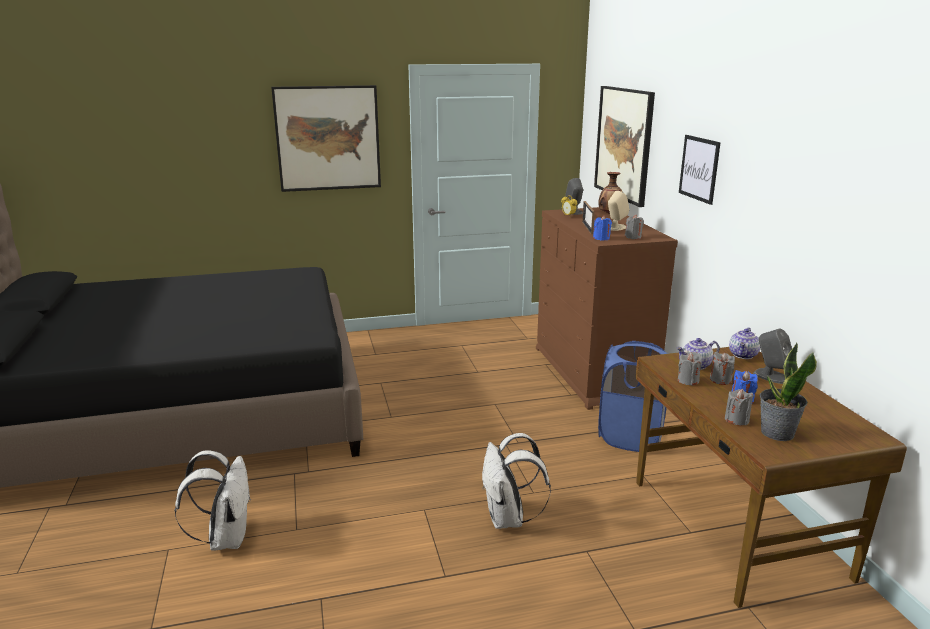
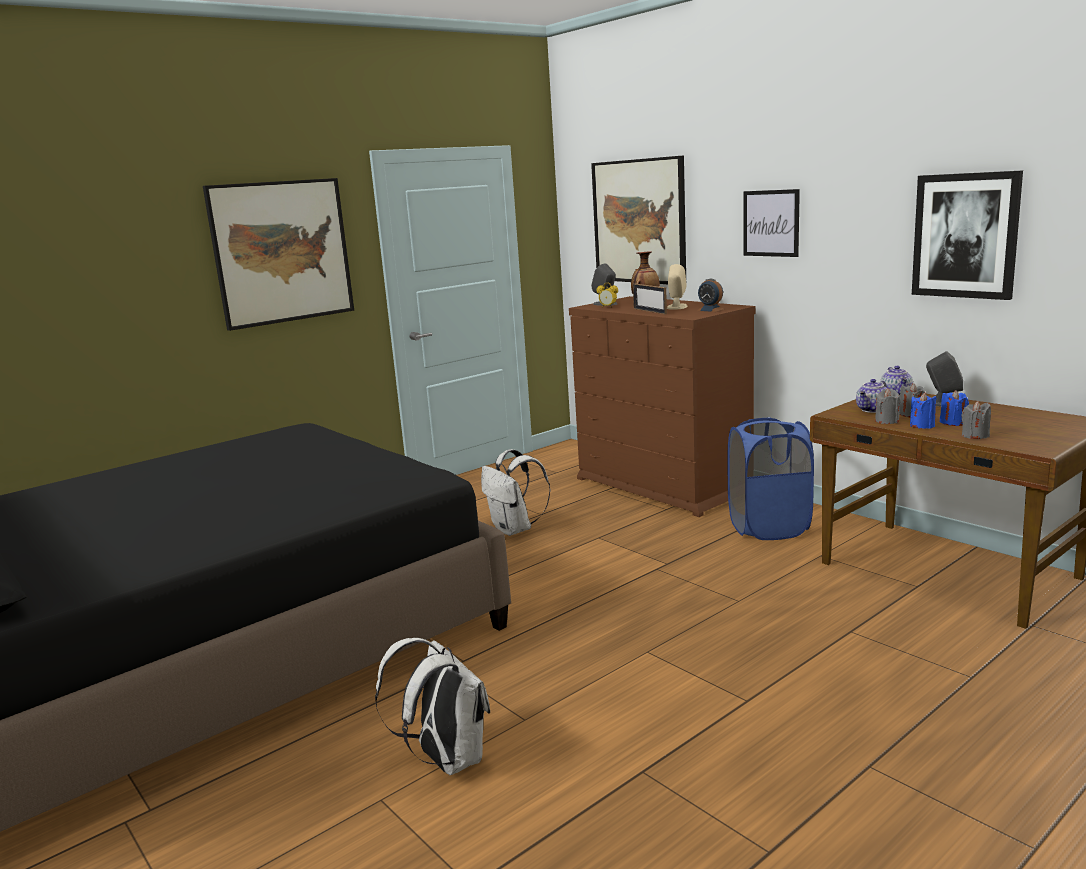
camera: 25 degrees left, 5 degrees down
(508, 519) = (744, 630): white backpack -> white backpack (515, 529)
(601, 238) = (683, 315): blue candle -> blue candle (922, 426)
(633, 237) = (710, 310): grey candle -> alarm clock
(776, 433) = (1019, 436): potted plant -> none
(825, 220) = (965, 235): none -> picture

